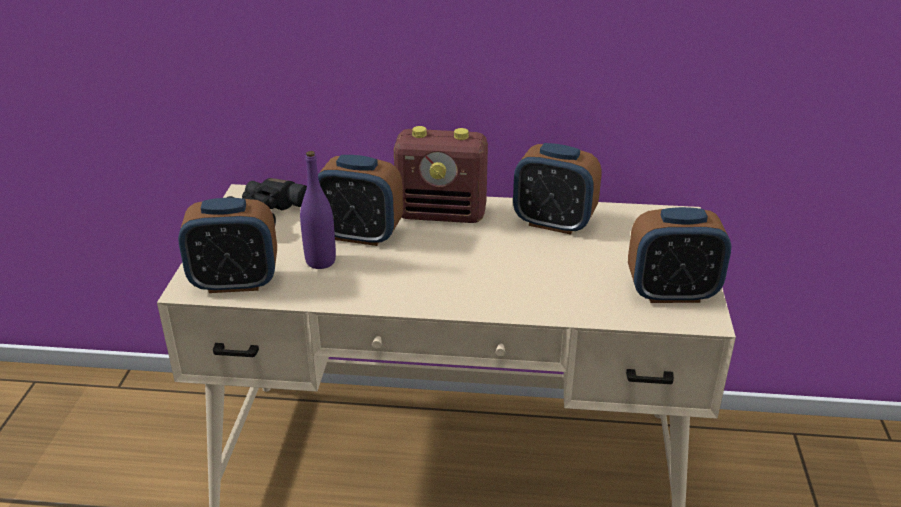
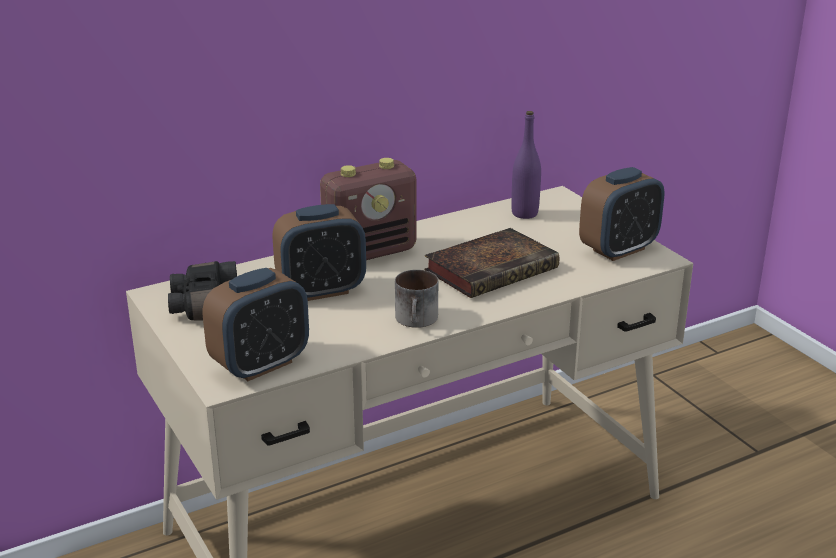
camera: 35 degrees left, 5 degrees down
(320, 261) = (316, 322): purple bottle -> purple bottle (524, 213)
(398, 292) = (418, 320): none -> mug
(525, 268) = (493, 269): none -> book
(553, 223) = (470, 230): alarm clock -> none

